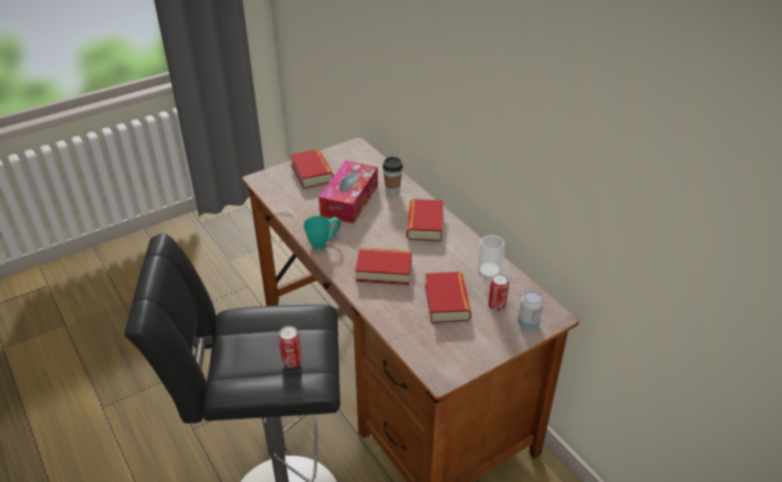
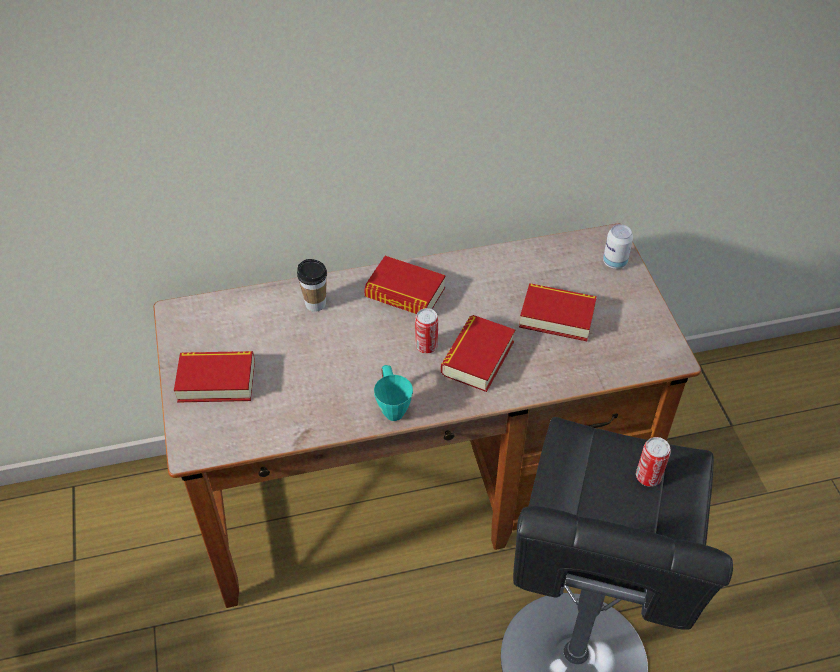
camera: 70 degrees left, 10 degrees up
(349, 200) = (310, 354): tissue box -> none
(489, 273) = (522, 265): cup -> none
(496, 306) = (578, 277): can -> can (426, 346)

